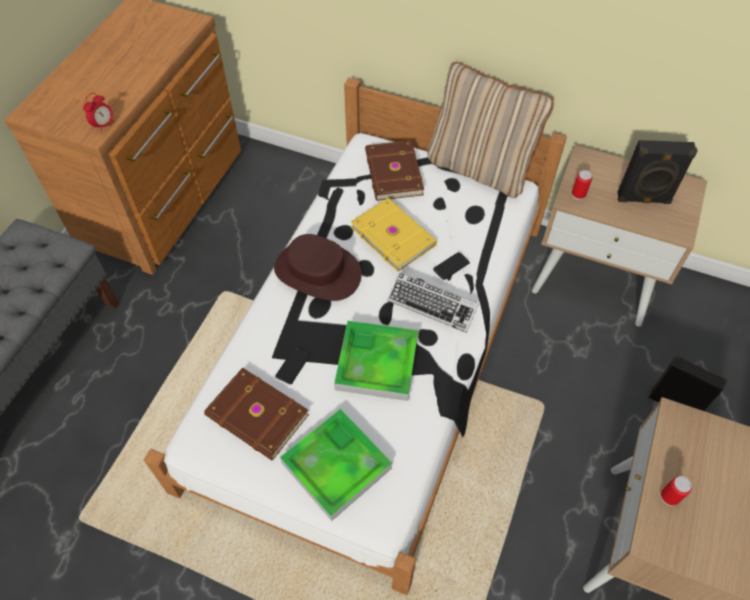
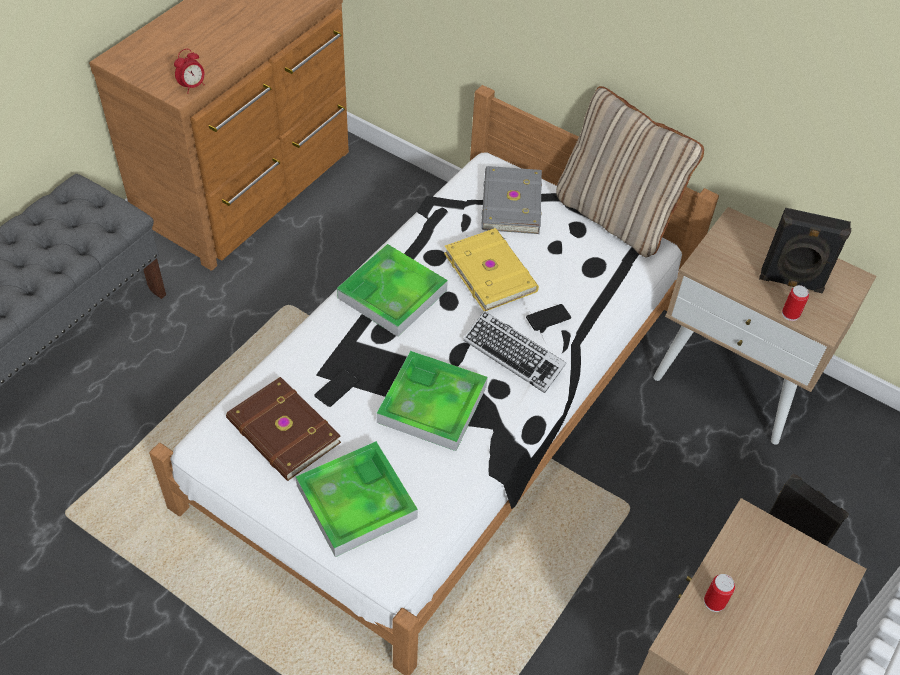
camera: 10 degrees right, 5 degrees down
(317, 272) = (392, 294): brown hat -> tray
(392, 173) = (509, 203): brown book -> grey book
(578, 194) = (714, 262): can -> can (790, 314)

